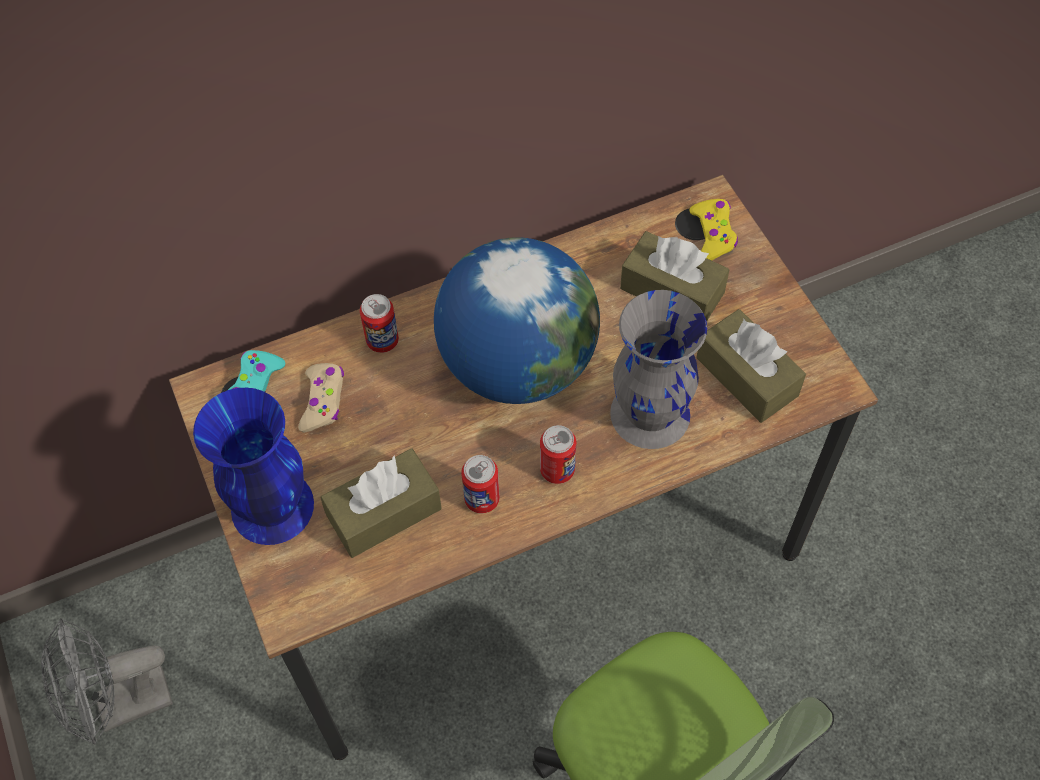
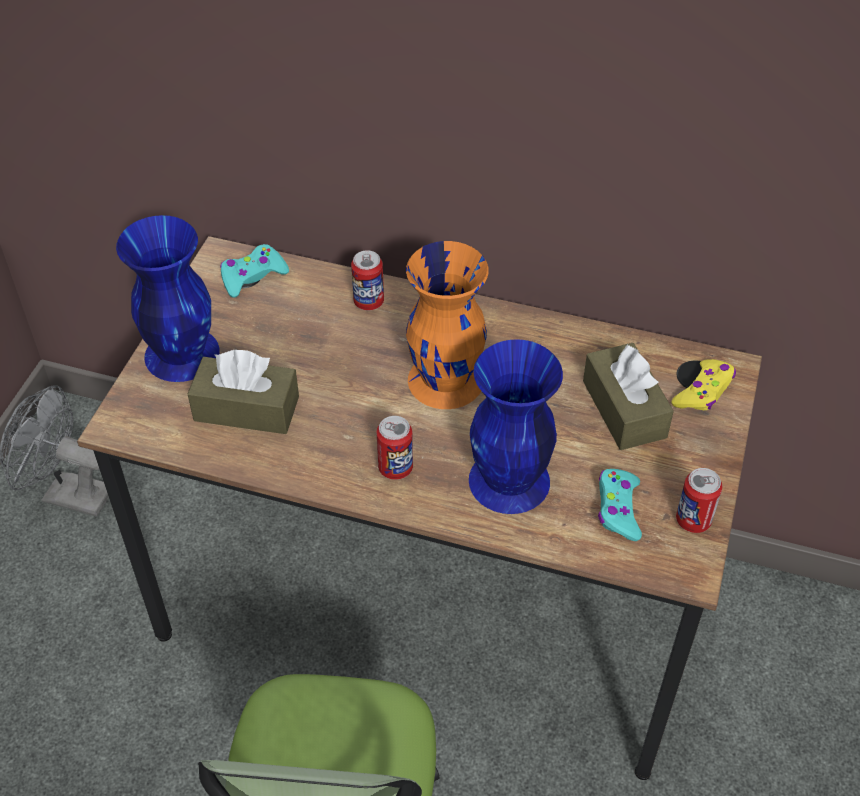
camera: 40 degrees right, 10 degrees down
(323, 401) = (287, 313): beige game controller -> none
(482, 499) = (320, 448): can -> can (693, 520)
(518, 364) = (447, 379): globe -> orange vase
(650, 415) = (508, 481): grey vase -> blue vase
(747, 376) = (618, 509): brown tissue box -> turquoise game controller

